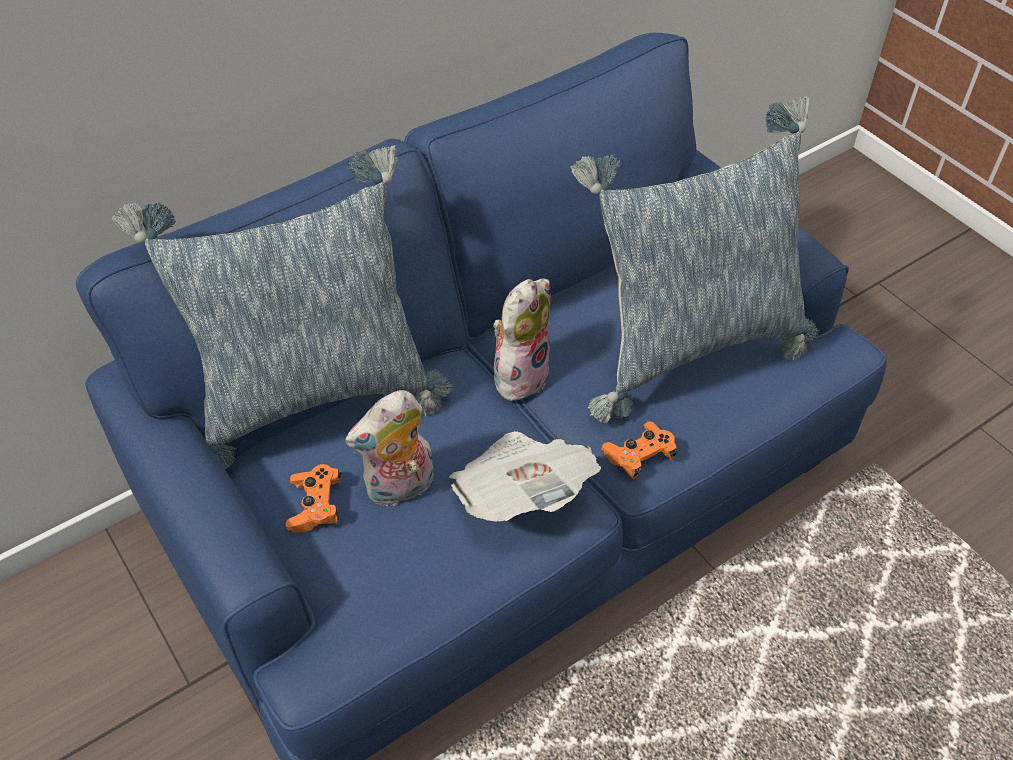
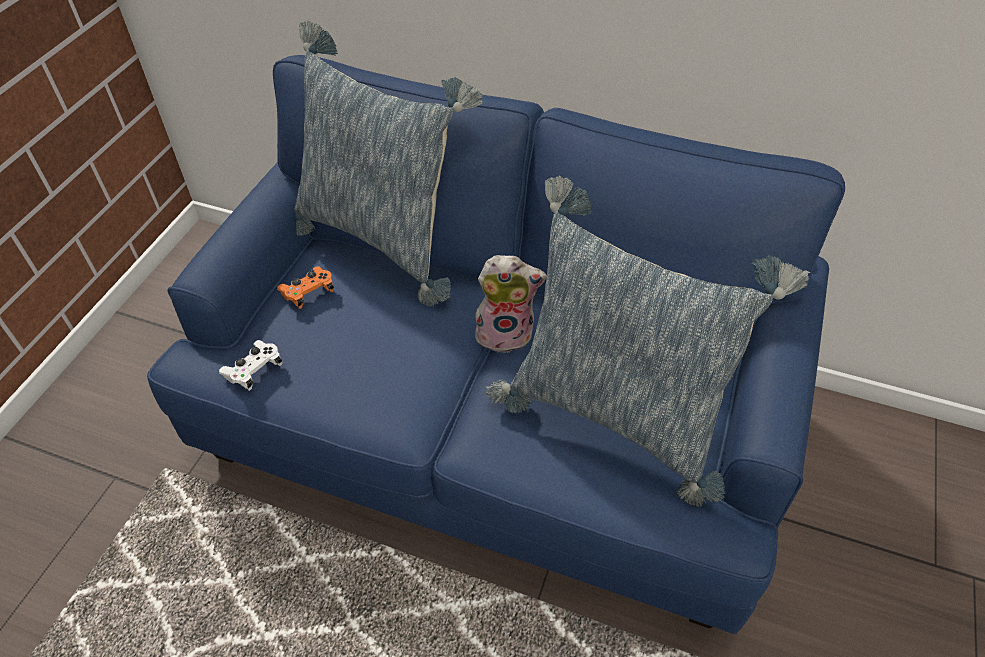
camera: 55 degrees right, 0 degrees up
(387, 608) = (254, 371): none -> white game controller
(400, 489) = (352, 325): plush toy -> none
(522, 494) = (395, 391): newspaper -> none
(639, 456) = (486, 443): orange game controller -> none

